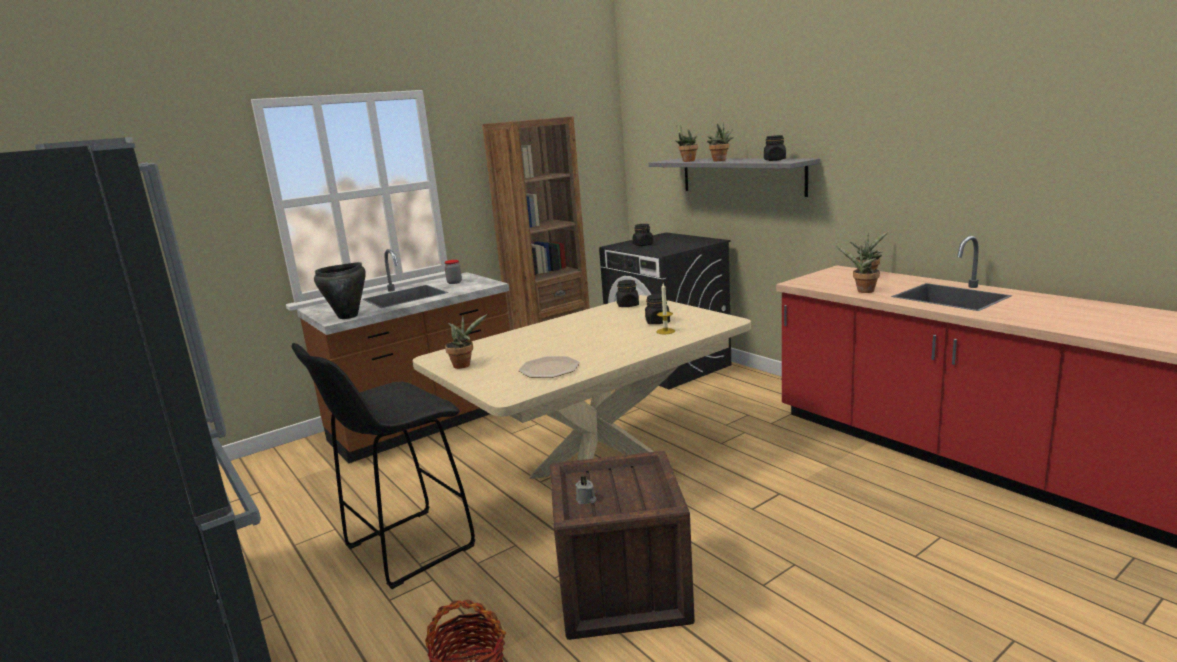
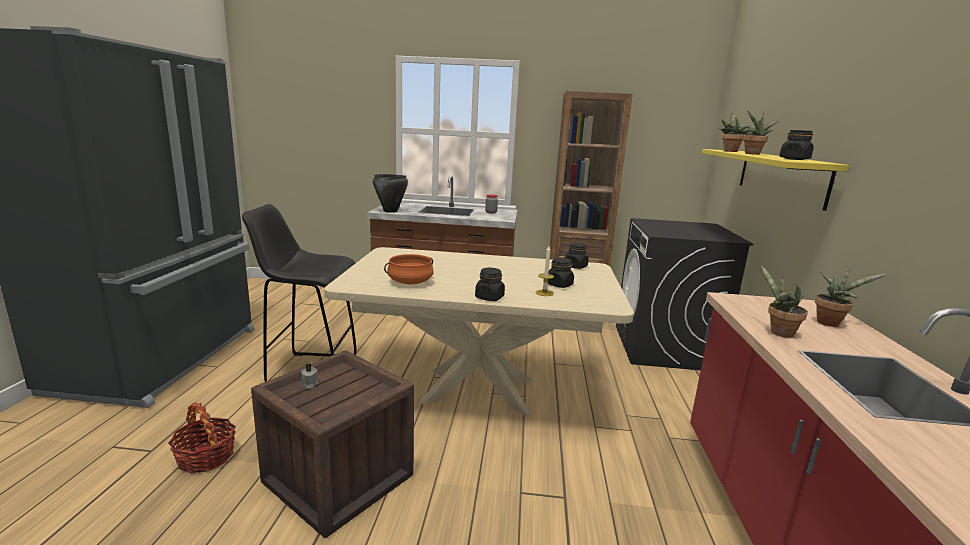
camera: 40 degrees right, 0 degrees up
(464, 365) = (385, 260): potted plant -> none
(549, 368) = (410, 282): plate -> orange cooking pot
(643, 245) = (666, 225): black jar -> black jar (489, 297)
(741, 176) = (780, 176): grey shelf -> yellow shelf

